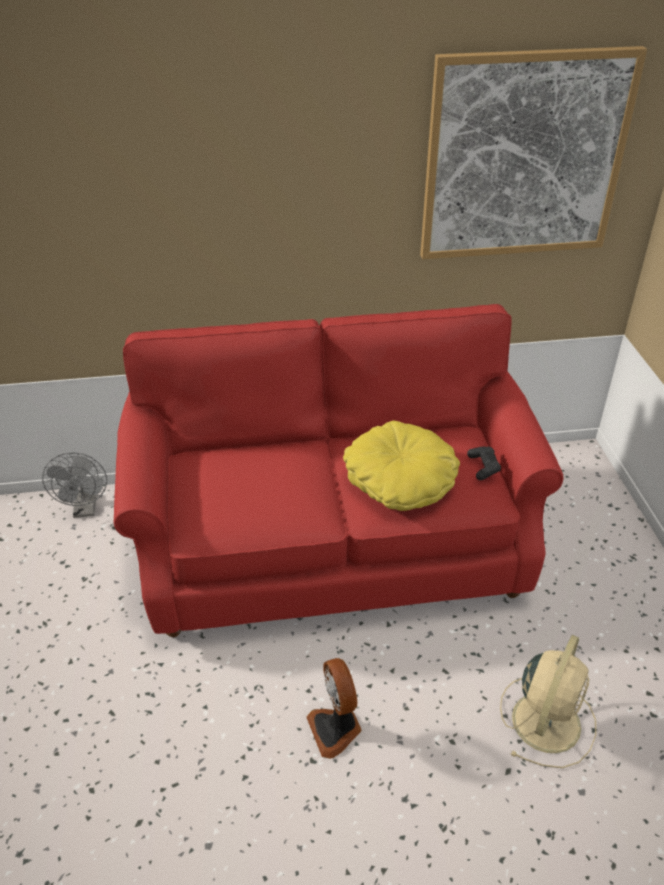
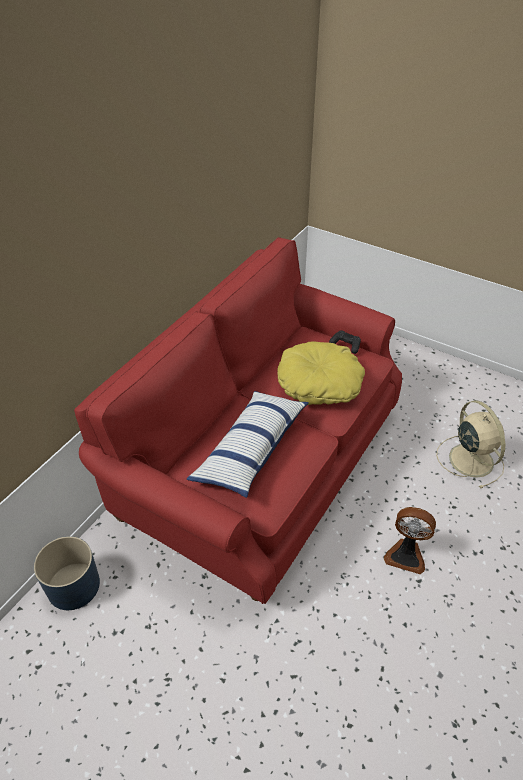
camera: 50 degrees left, 5 degrees up
(85, 509) = (73, 585): grey fan -> blue planter
(255, 482) = (250, 450): none -> pillow
(524, 157) = (260, 124): picture -> none

